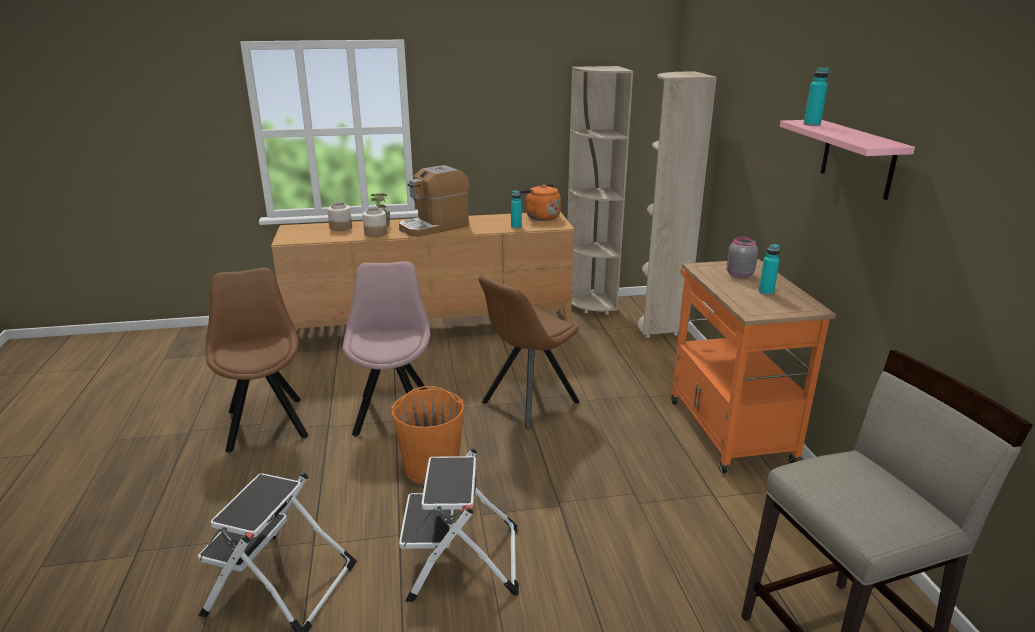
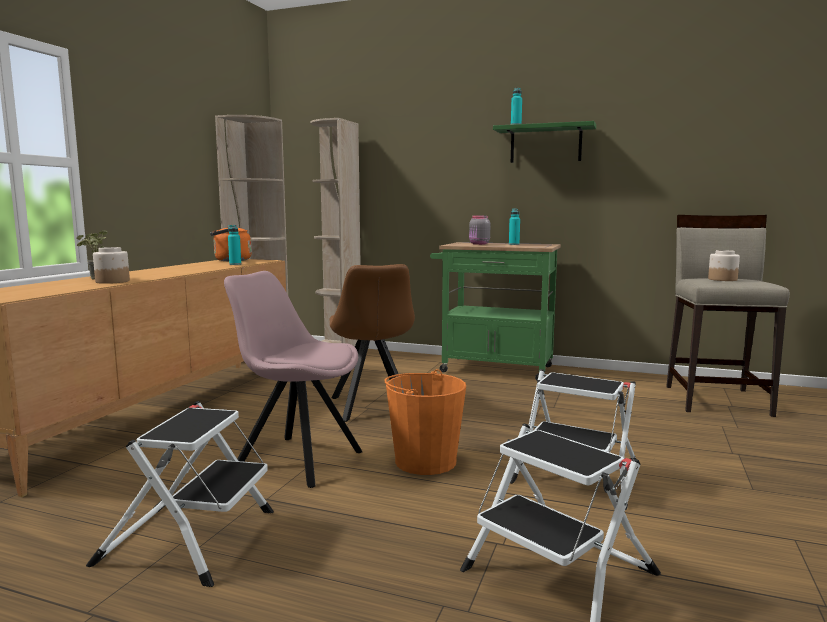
camera: 60 degrees left, 15 degrees down
(266, 424) = (189, 539): brown chair -> step ladder
(341, 227) = (43, 286): jar -> jar (722, 279)
(434, 227) = (159, 272): coffee machine -> none
(727, 429) = (493, 369): orange cart -> green cart
(857, 158) = (545, 144): pink shelf -> green shelf

